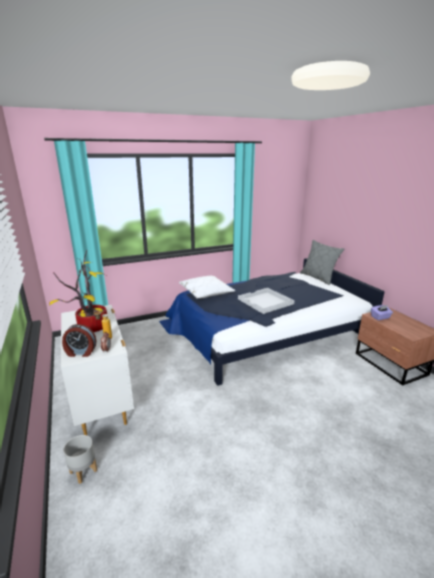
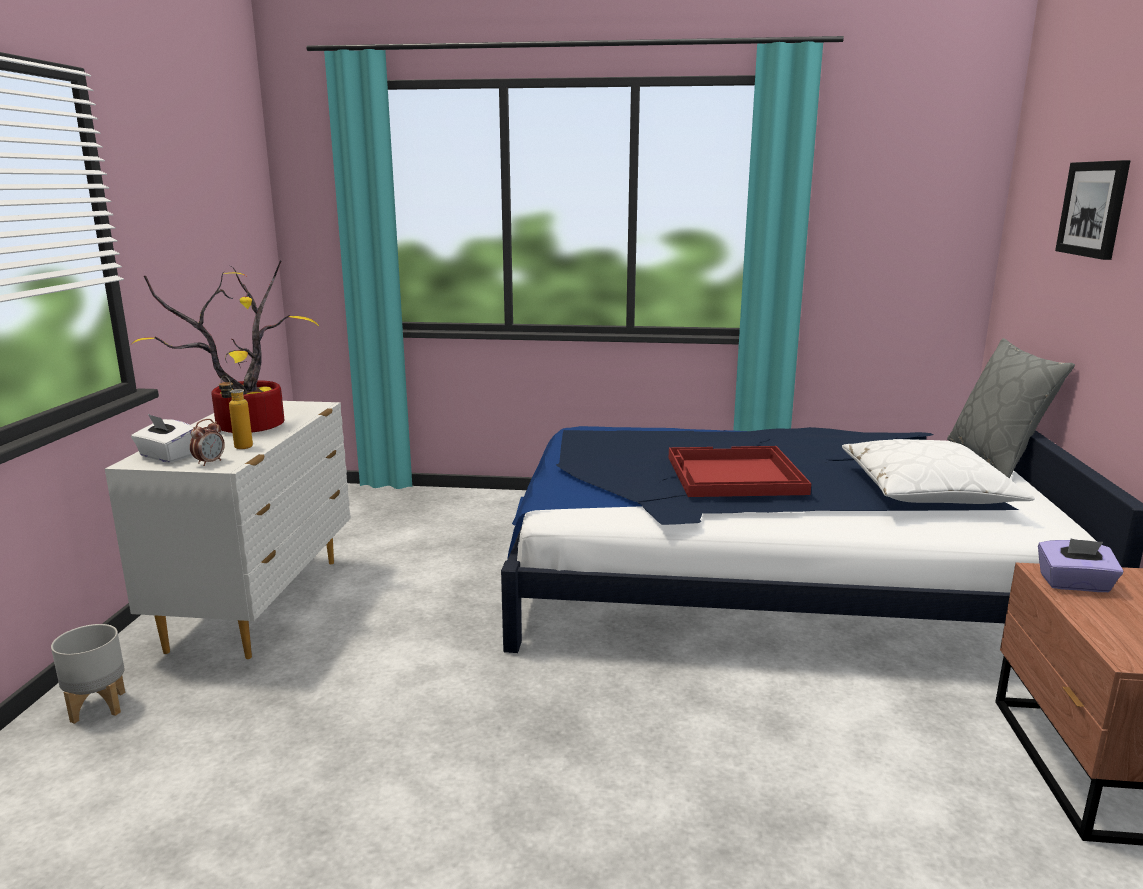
camera: 30 degrees right, 5 degrees down
(80, 352) = (166, 456): alarm clock -> white tissue box
(206, 292) = (614, 434): white pillow -> white pillow (927, 491)
(265, 301) = (734, 475): white tray -> red tray
(347, 202) = (1094, 209): none -> picture

